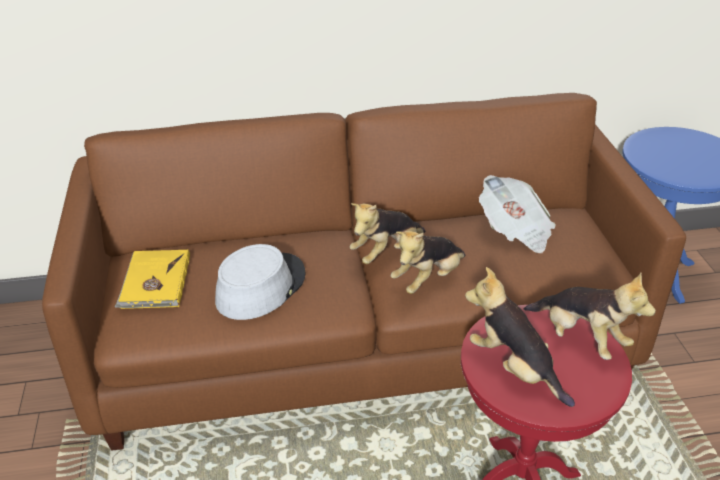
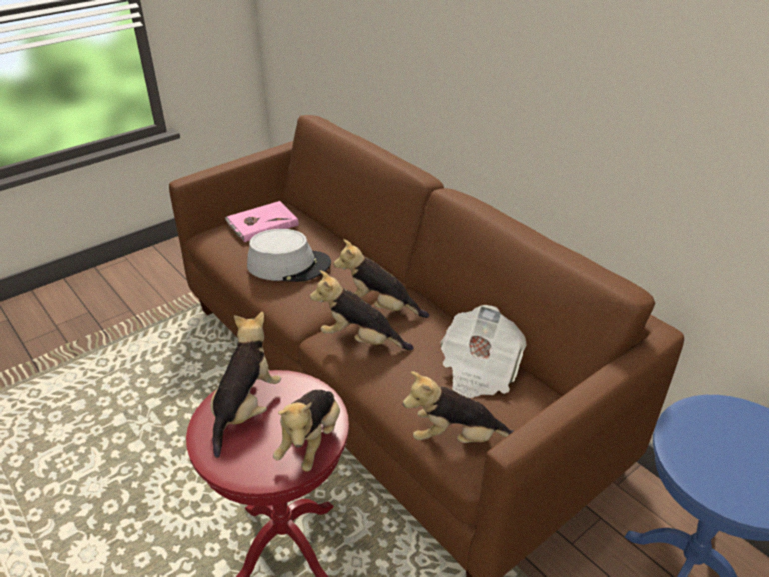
camera: 60 degrees right, 0 degrees up
(154, 282) = (261, 223): yellow book -> pink book
(581, 274) = (456, 437): none -> plush toy

